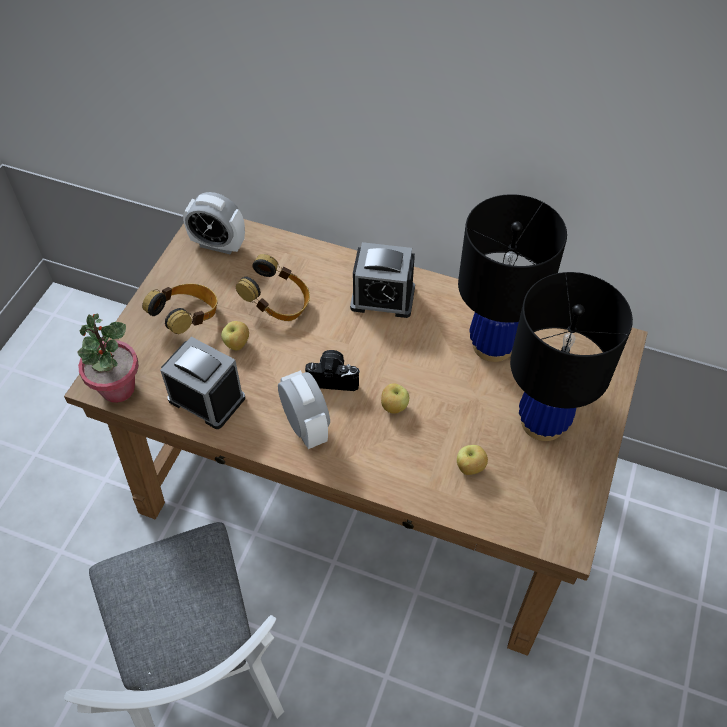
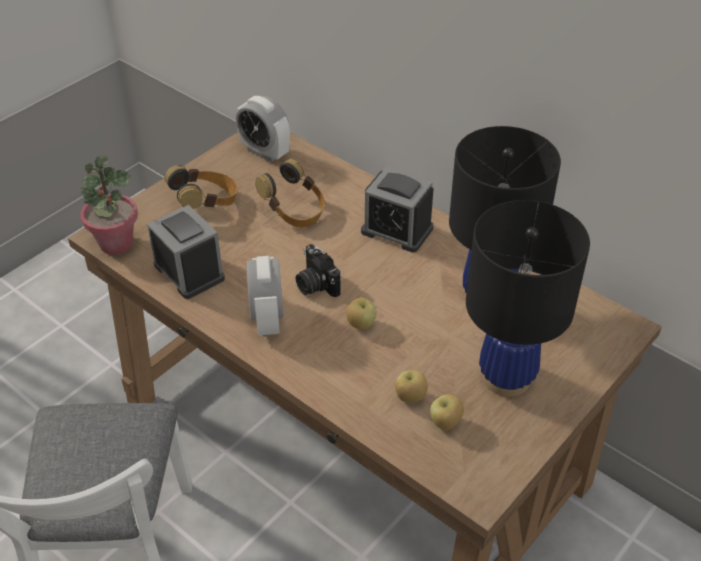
camera: 20 degrees right, 10 degrees down
(237, 344) = (239, 235): apple -> apple (445, 423)
(333, 377) = (315, 284): camera -> camera turned 150 degrees counterclockwise

